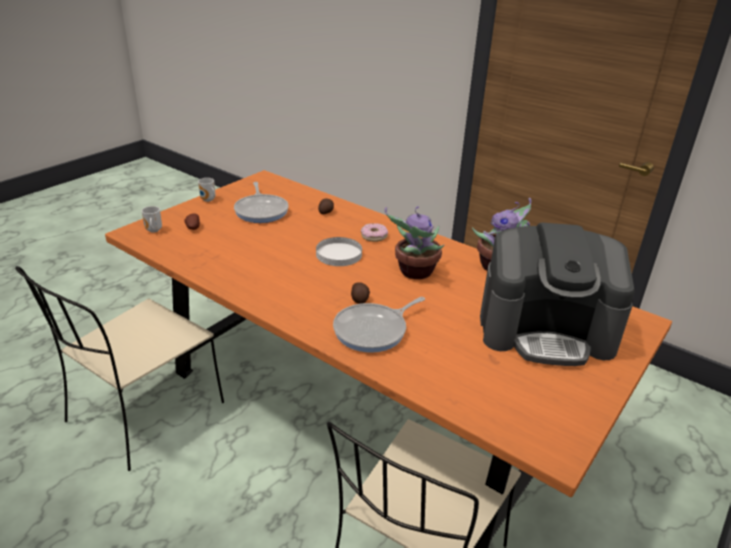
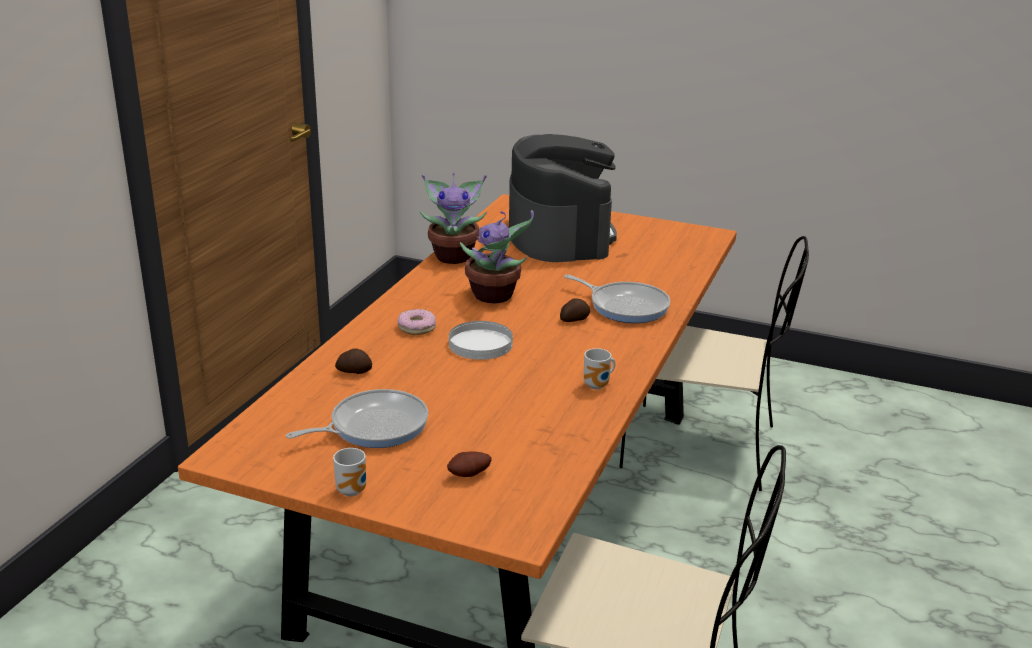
camera: 105 degrees left, 5 degrees down
(153, 231) = (503, 512): mug -> mug (598, 386)

